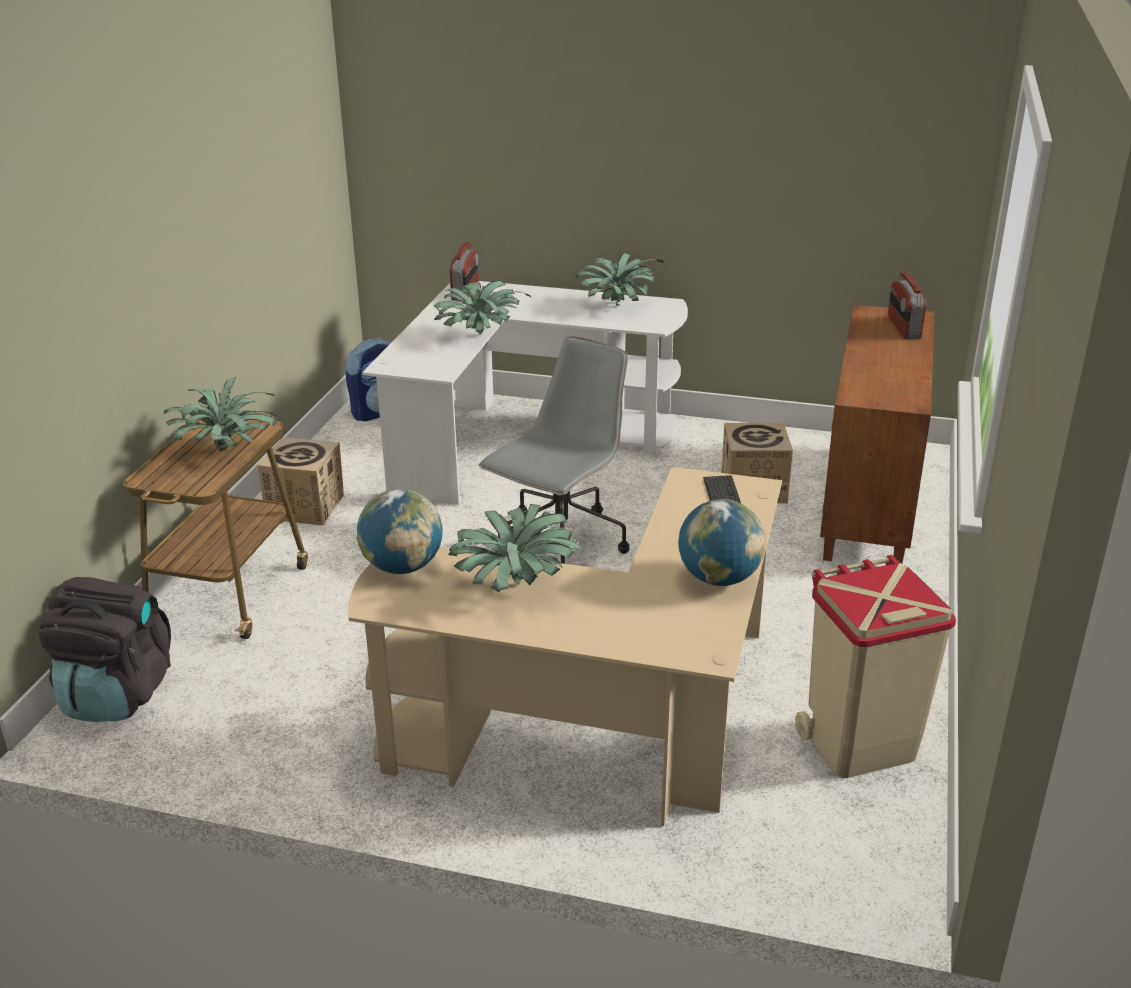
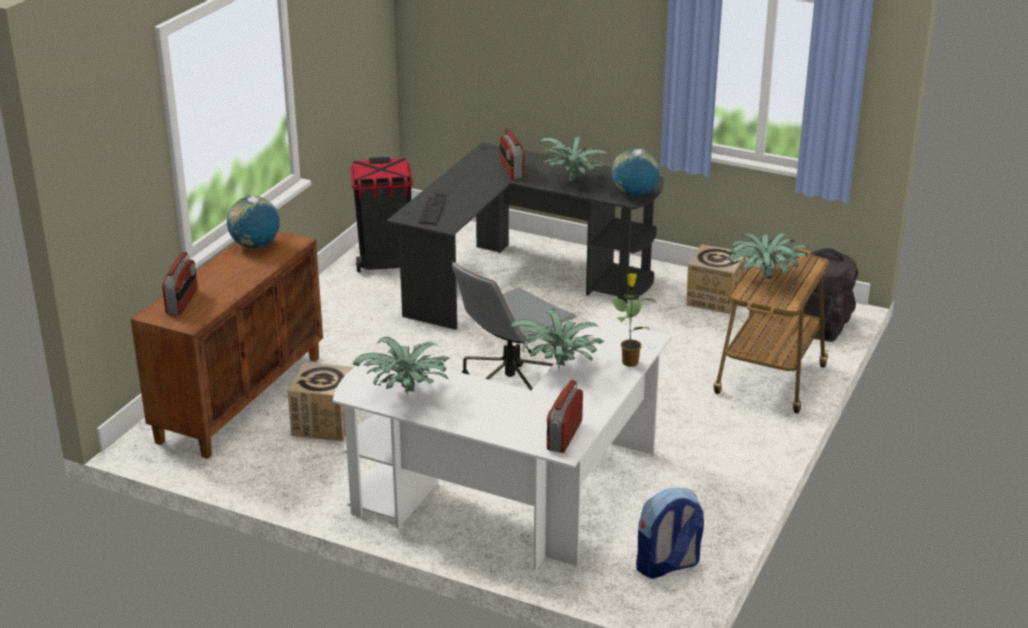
camera: 170 degrees left, 0 degrees up
(306, 506) = (726, 448): cardboard box -> cardboard box (714, 299)
(408, 345) = (629, 362): none -> potted plant
(604, 730) = (522, 281): beige desk -> black desk
(637, 601) = (511, 170): none -> radio
(719, 579) = (463, 175): globe -> globe (255, 245)
(859, 745) = (385, 263): beige trash can -> black trash can

